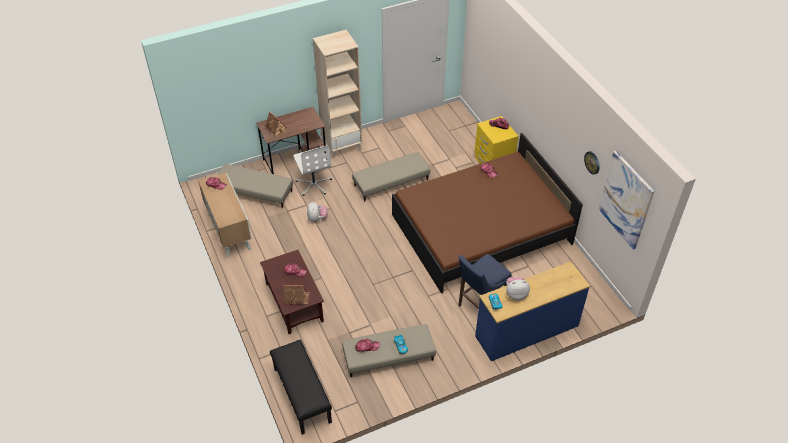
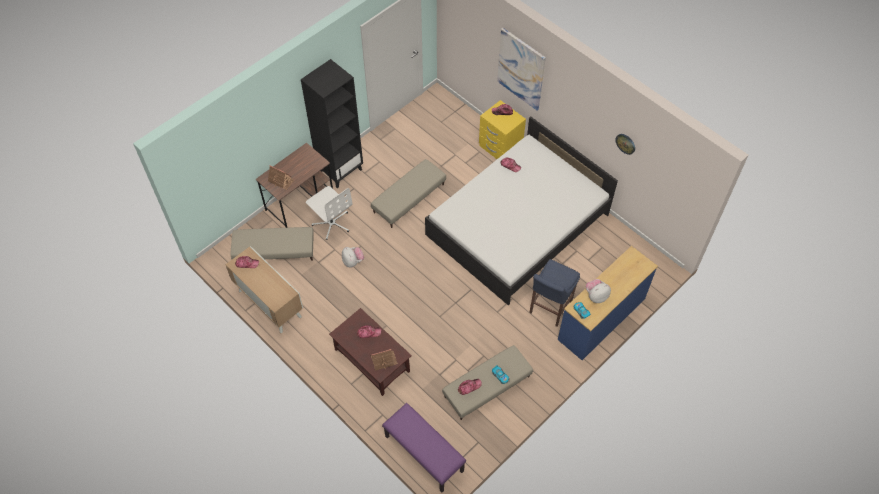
camera: 20 degrees left, 10 degrees up
(301, 395) = (423, 454): black bench -> purple bench
(342, 146) = (340, 170): beige bookcase -> black bookcase
(481, 229) = (517, 224): brown bed -> white bed
(626, 200) = (671, 176): picture -> picture (521, 69)

